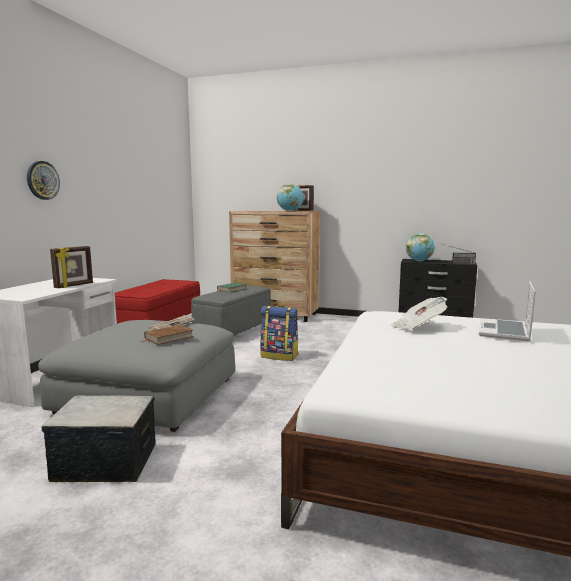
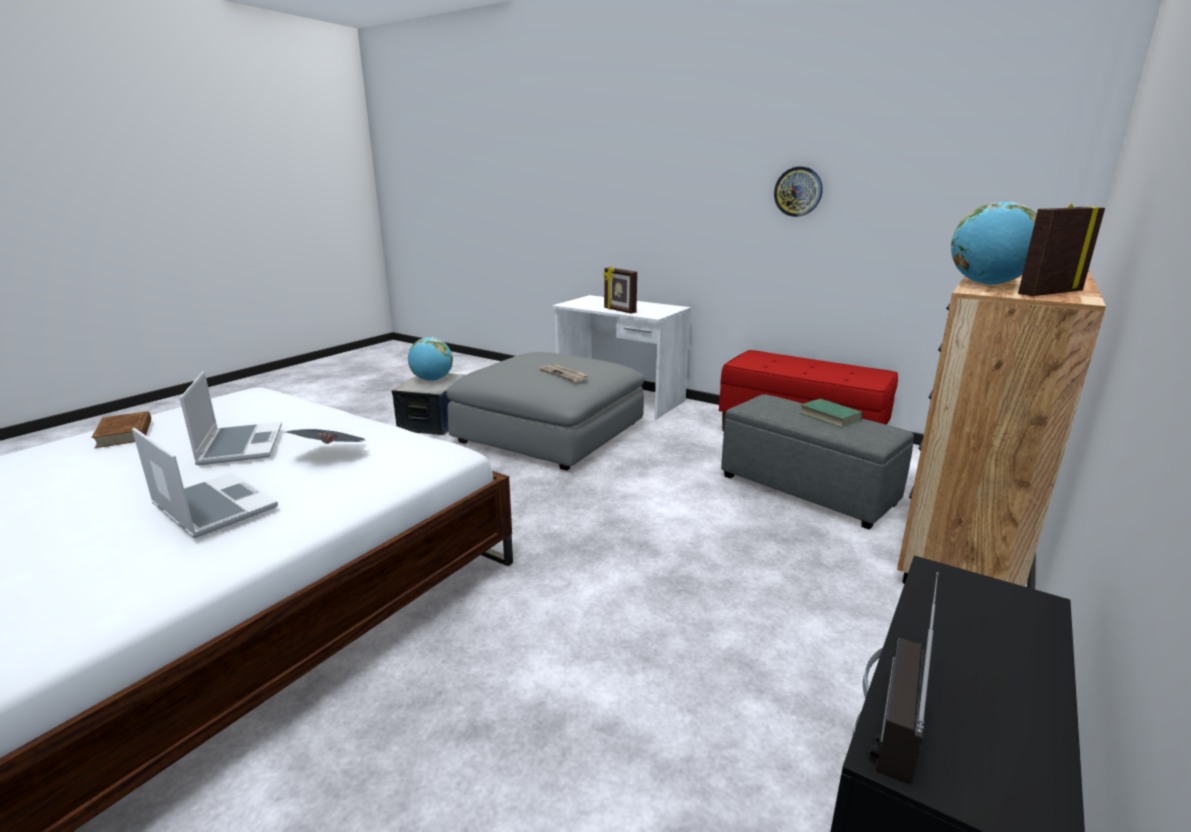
camera: 105 degrees right, 10 degrees up
(42, 180) = (685, 192): wall clock -> wall clock (798, 191)
(169, 337) = (515, 373): brown book -> brown book (125, 433)
(280, 356) = (645, 514): backpack -> none
(419, 261) = (962, 609): globe -> globe (432, 380)
(444, 348) = (240, 445): none -> laptop

